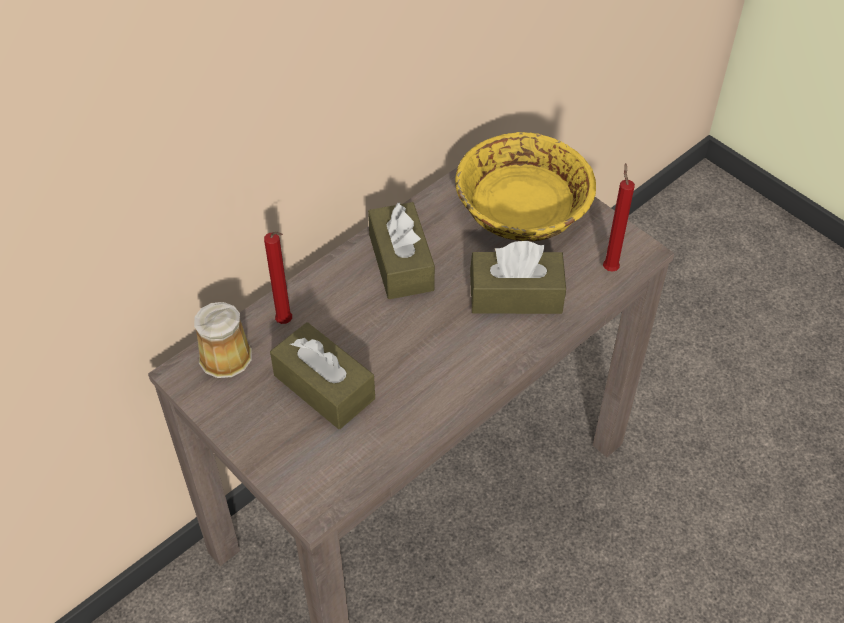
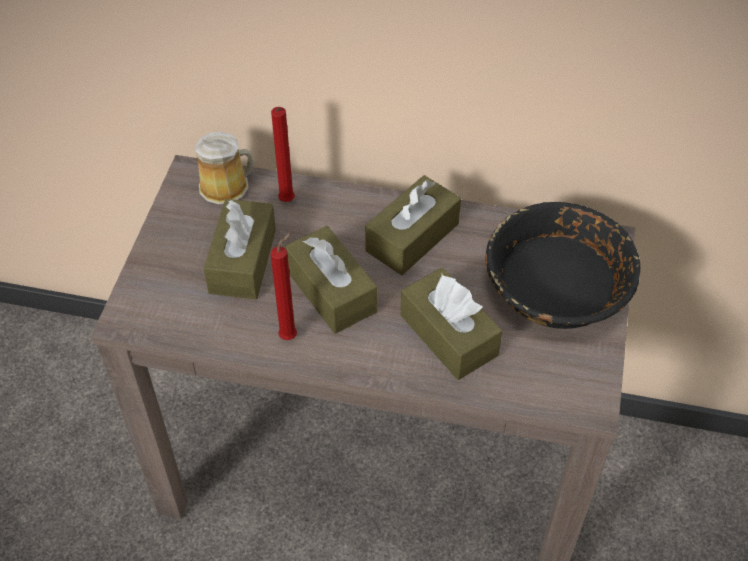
camera: 55 degrees right, 0 degrees up
(410, 344) = (331, 291): none -> brown tissue box
(521, 207) = (556, 284): yellow bowl -> black bowl
(610, 267) = (547, 389): red candle -> red candle (290, 335)

